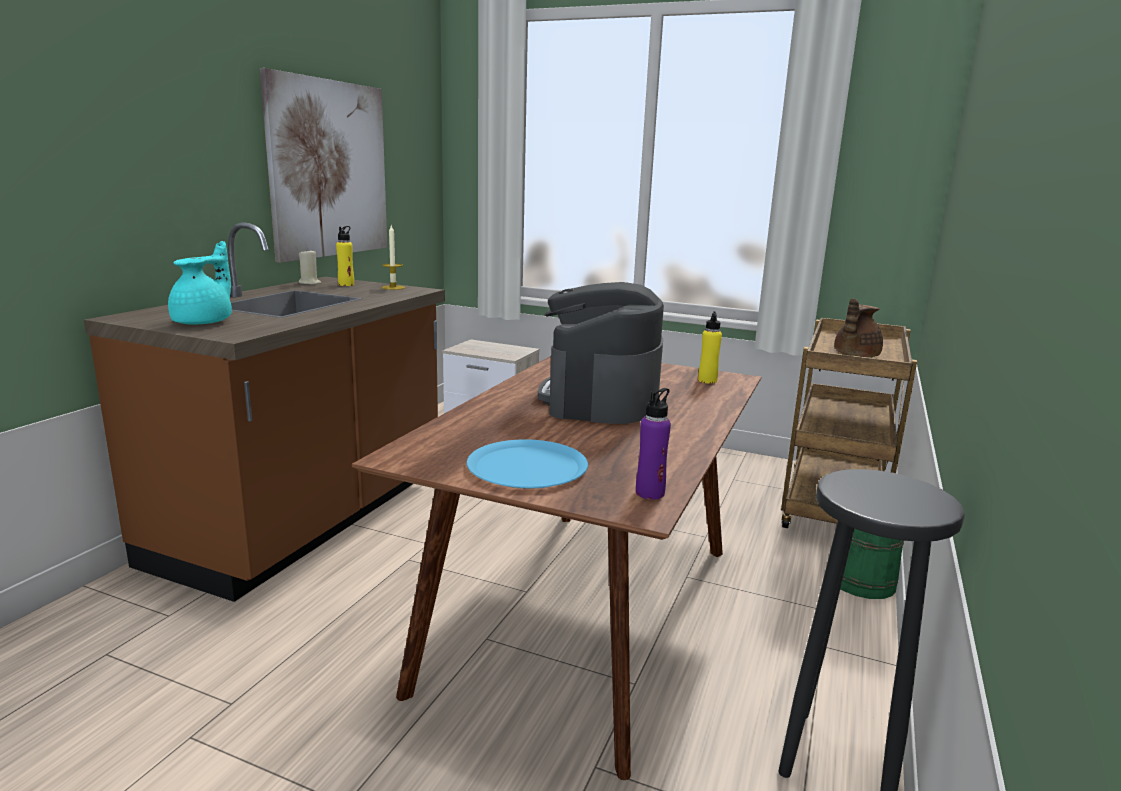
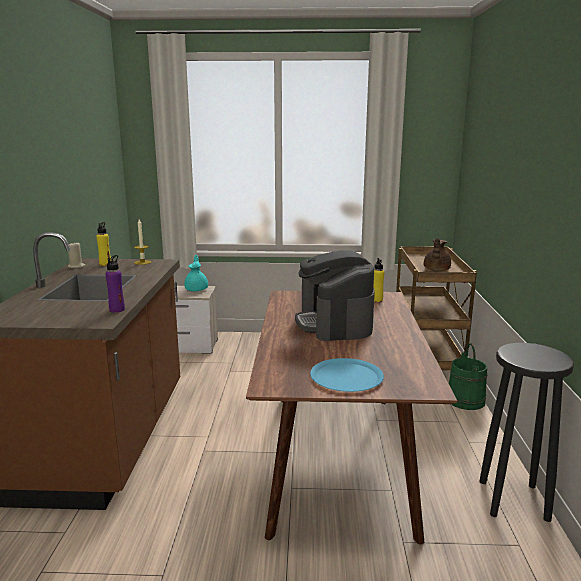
camera: 20 degrees left, 0 degrees up
(205, 322) = (60, 313): turquoise teapot -> turquoise teapot (197, 289)
(329, 169) = (71, 179): picture -> none
(650, 493) = (424, 379): purple bottle -> purple bottle (117, 310)

